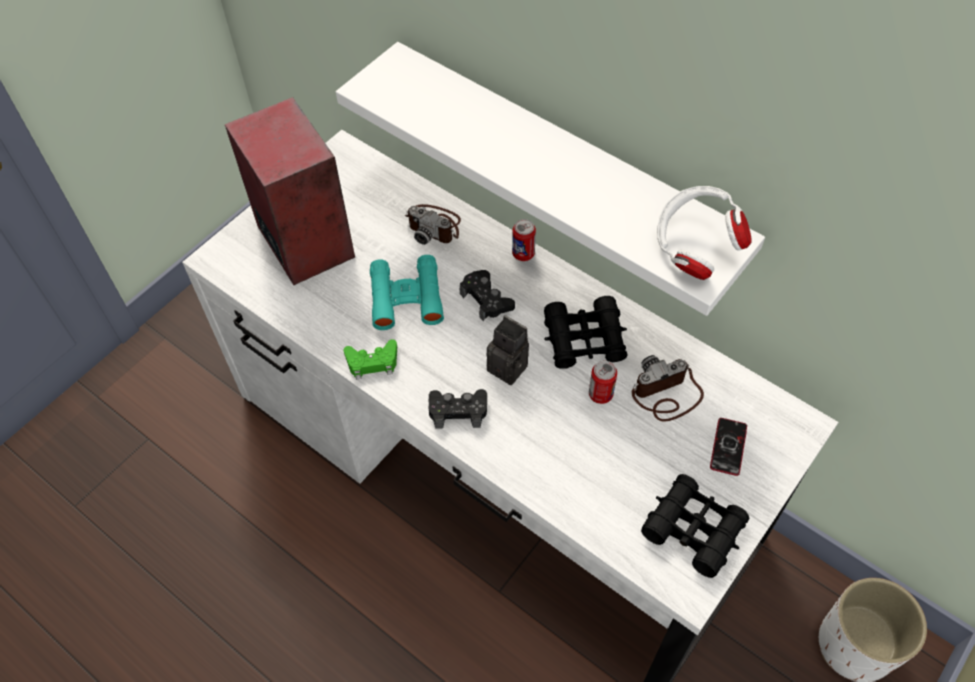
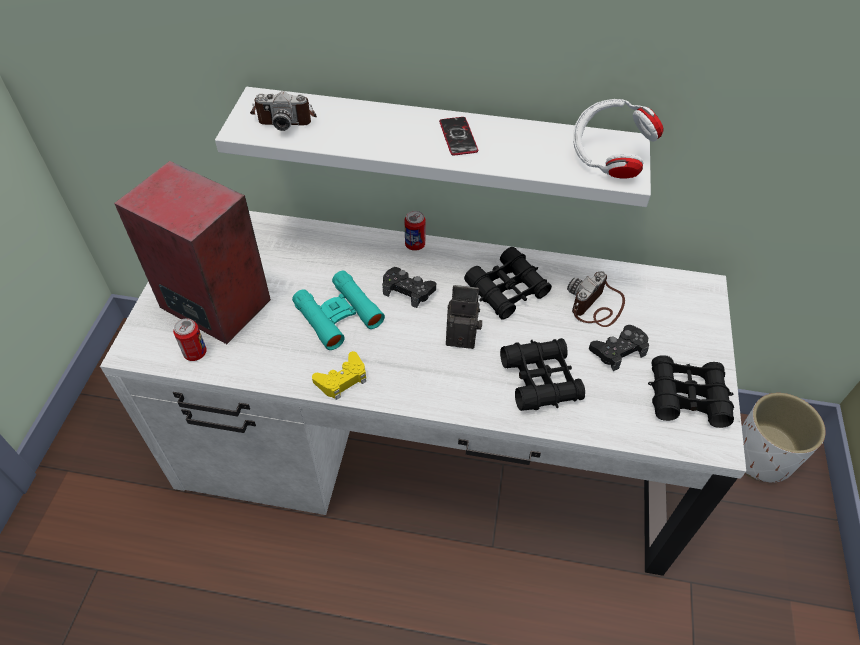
camera: 30 degrees left, 5 degrees down
(372, 362) = (342, 379): green game controller -> yellow game controller
(434, 226) = (326, 250): camera -> camera (285, 116)
(458, 411) = (443, 387): black game controller -> black game controller (618, 350)
(556, 445) = (540, 380): none -> black binoculars
(600, 394) = (548, 326): can -> can (195, 353)
(728, 447) = (667, 325): phone -> phone (458, 137)

